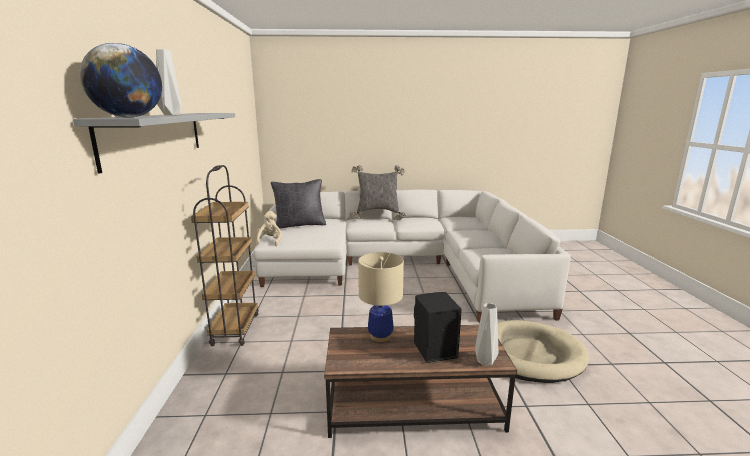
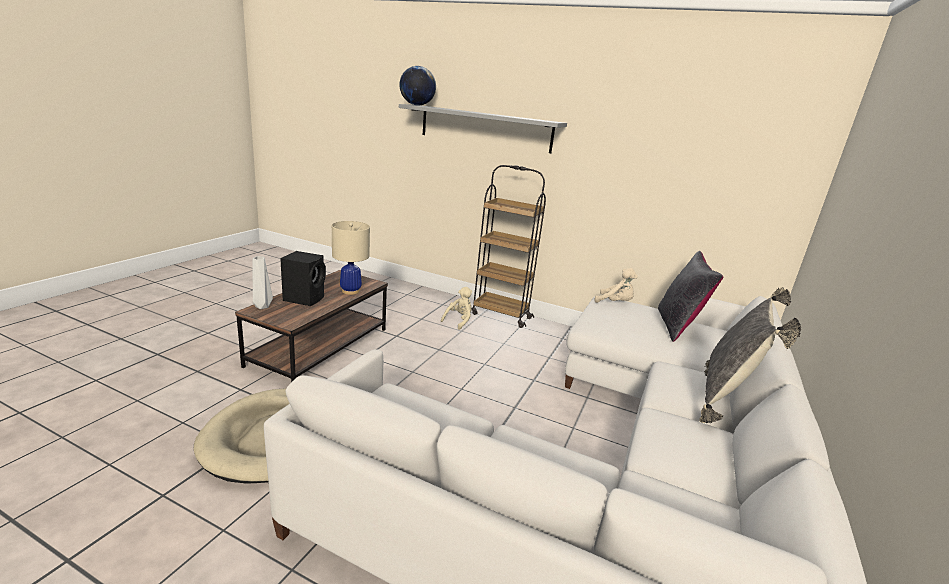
camera: 115 degrees right, 5 degrees up
(171, 115) = (467, 111): grey vase -> none
(268, 348) = (458, 321): none -> beige plush toy

